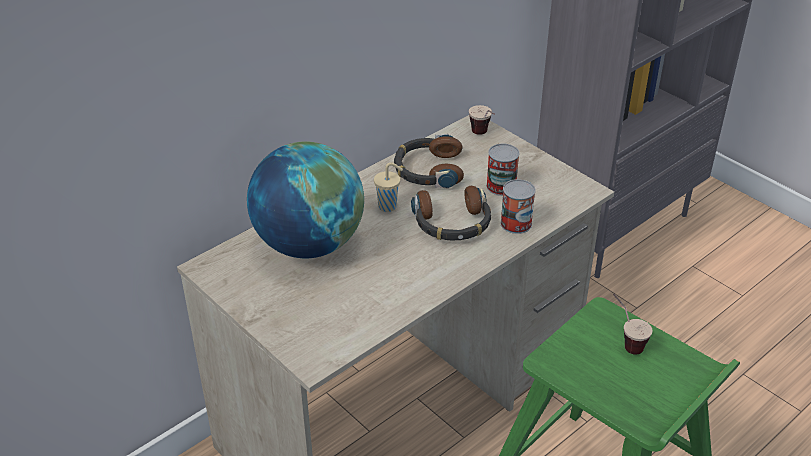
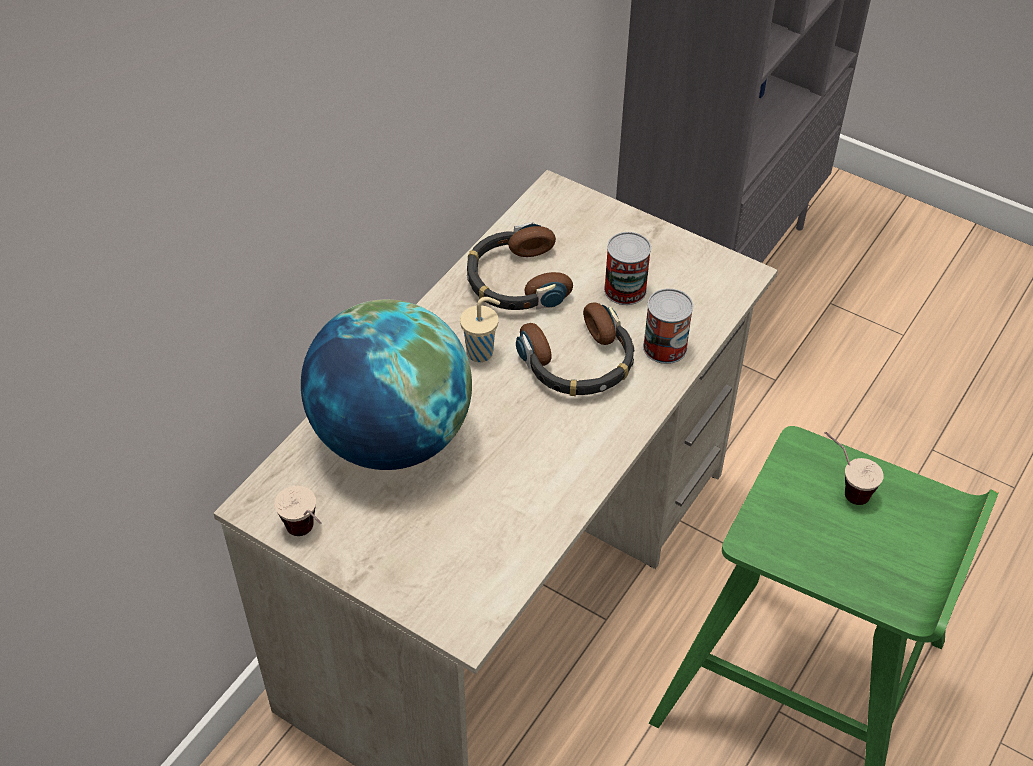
camera: 15 degrees left, 10 degrees up
(483, 135) = (572, 209): cup -> cup (308, 537)

